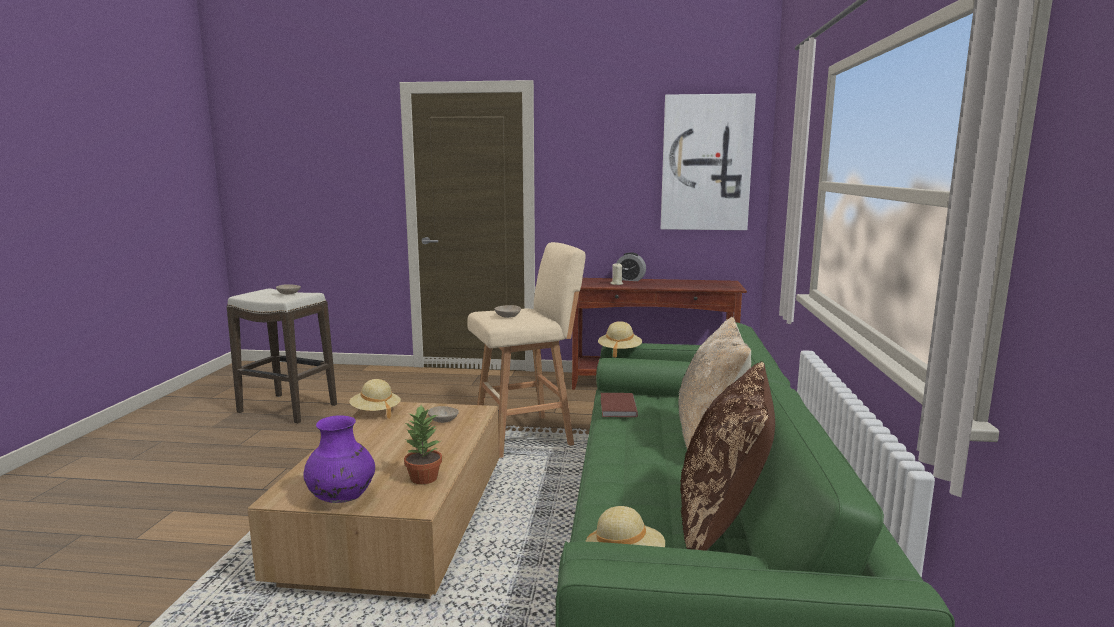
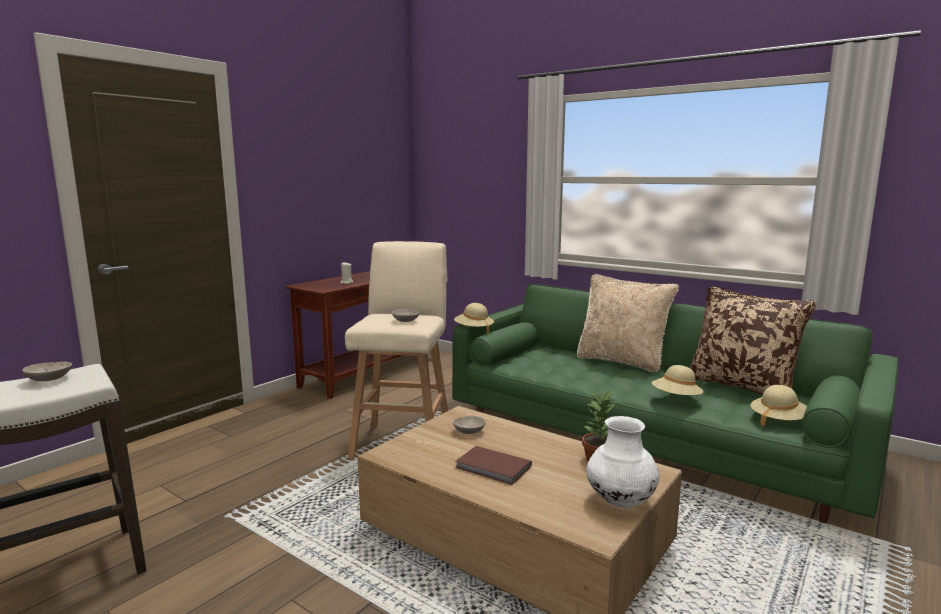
camera: 60 degrees left, 0 degrees up
(342, 499) = (620, 502): purple vase -> white vase
(375, 412) = (403, 457): beige hat -> beige hat (676, 398)
(616, 407) = (534, 368): brown book -> brown book (493, 468)
(630, 280) = (339, 278): alarm clock -> none
(706, 163) = (377, 164): picture -> none

